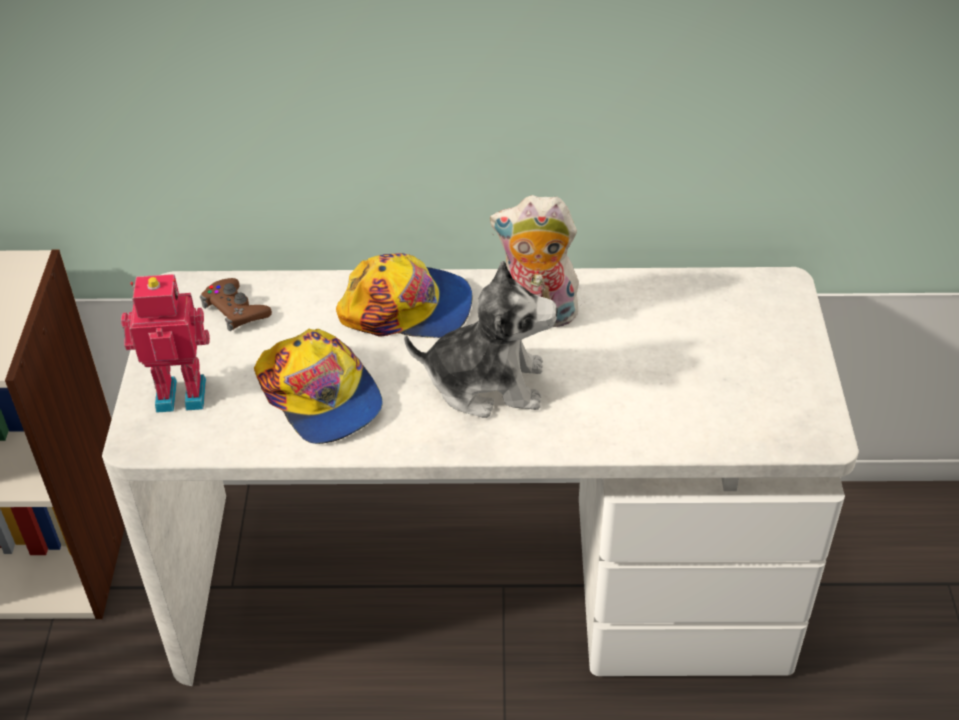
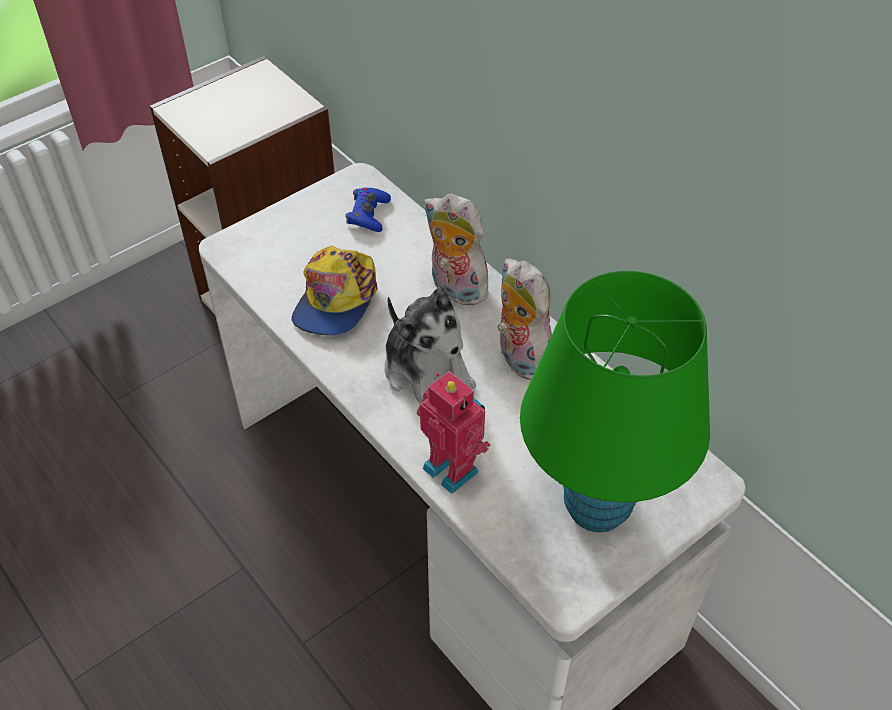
camera: 50 degrees right, 5 degrees up
(181, 392) = (278, 238): toy robot -> toy robot (453, 467)
(235, 310) = (368, 214): brown game controller -> blue game controller
(407, 307) = (454, 289): cap -> plush toy
(746, 364) = (596, 507): none -> green table lamp

